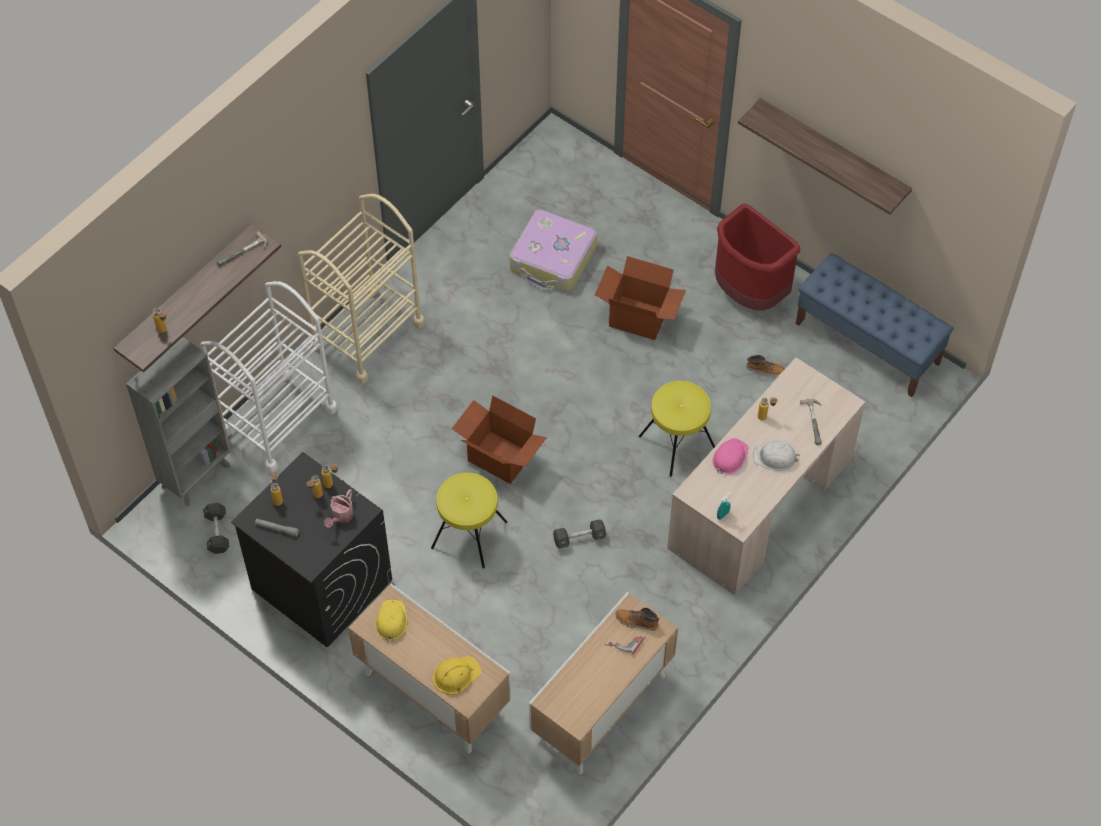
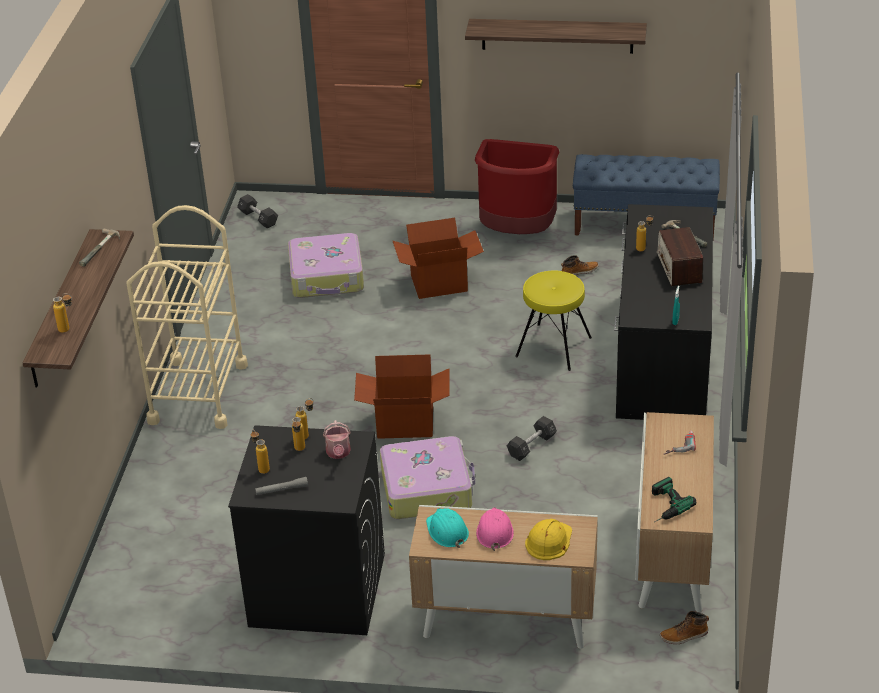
camera: 30 degrees left, 20 degrees down
(197, 475) = (112, 565): grey bookcase -> none
(217, 532) = (173, 600): black dumbbell -> black dumbbell (258, 218)
(278, 421) = (163, 489): white cart -> none
(391, 621) = (447, 531): yellow hard hat -> turquoise hard hat
(469, 534) = (427, 488): yellow stool -> suitcase
(565, 693) = (663, 505): none -> power drill
(636, 621) = (674, 427): boot -> boot (684, 636)
(729, 457) = (641, 284): pink hard hat -> pink hard hat (494, 532)
(759, 503) = (662, 355): beige desk -> black desk
(775, 458) = (679, 268): white hard hat -> radio

